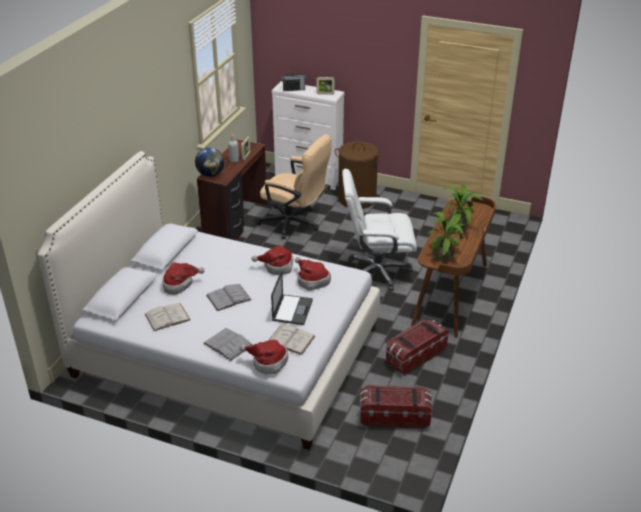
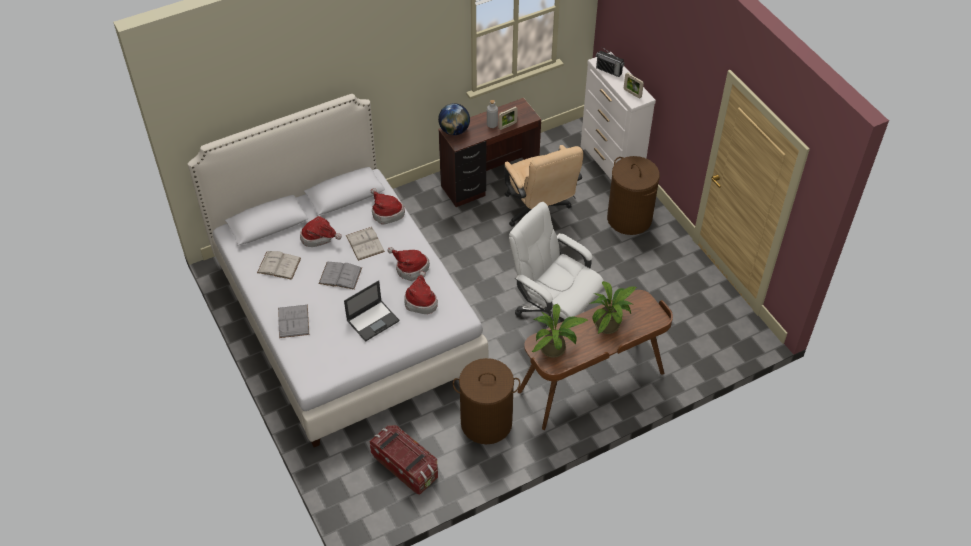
camera: 40 degrees right, 15 degrees up
(267, 362) = (301, 358): hat -> hat (386, 212)
(290, 339) = (340, 349): white book -> white book (365, 243)
(415, 356) = (486, 423): storage box -> brown laundry basket

